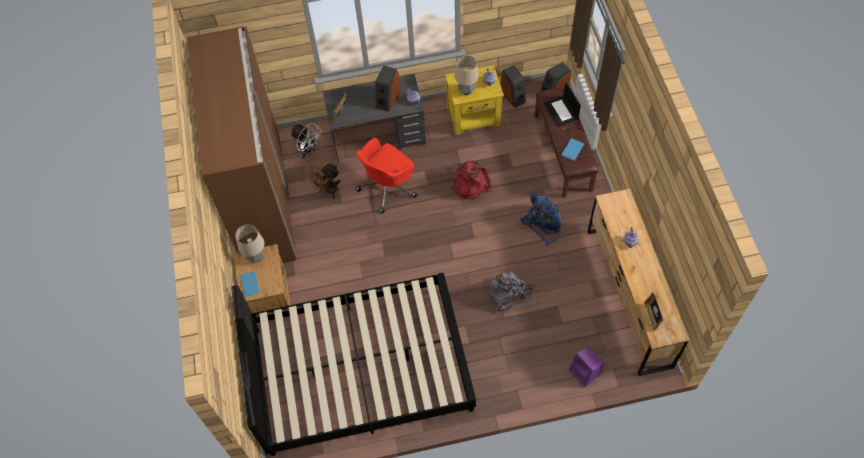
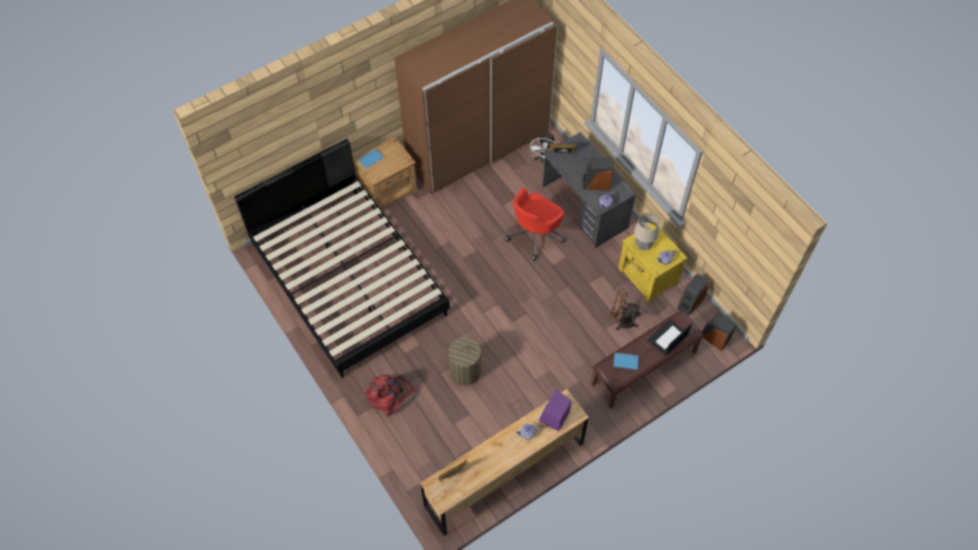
camera: 65 degrees right, 0 degrees up
(256, 257) = (397, 153): table lamp -> none
(328, 191) = (509, 191): brown fan -> brown fan (621, 321)
(388, 187) = (534, 234): red office chair -> red office chair turned 75 degrees counterclockwise
(470, 184) = (569, 299): red backpack -> red backpack (389, 395)
(511, 295) = (465, 371): grey backpack -> laundry basket
(543, 223) = (553, 375): blue backpack -> none
(585, 372) = (410, 458): purple speaker -> purple speaker (553, 417)

